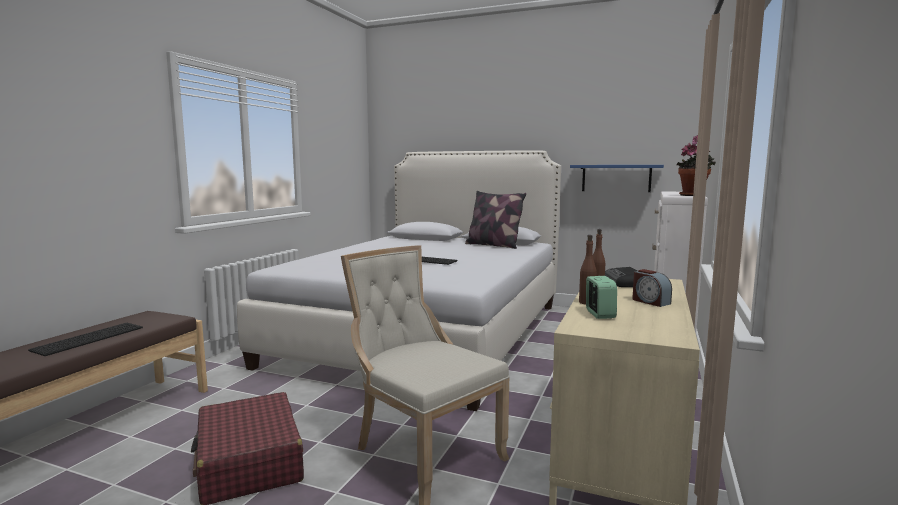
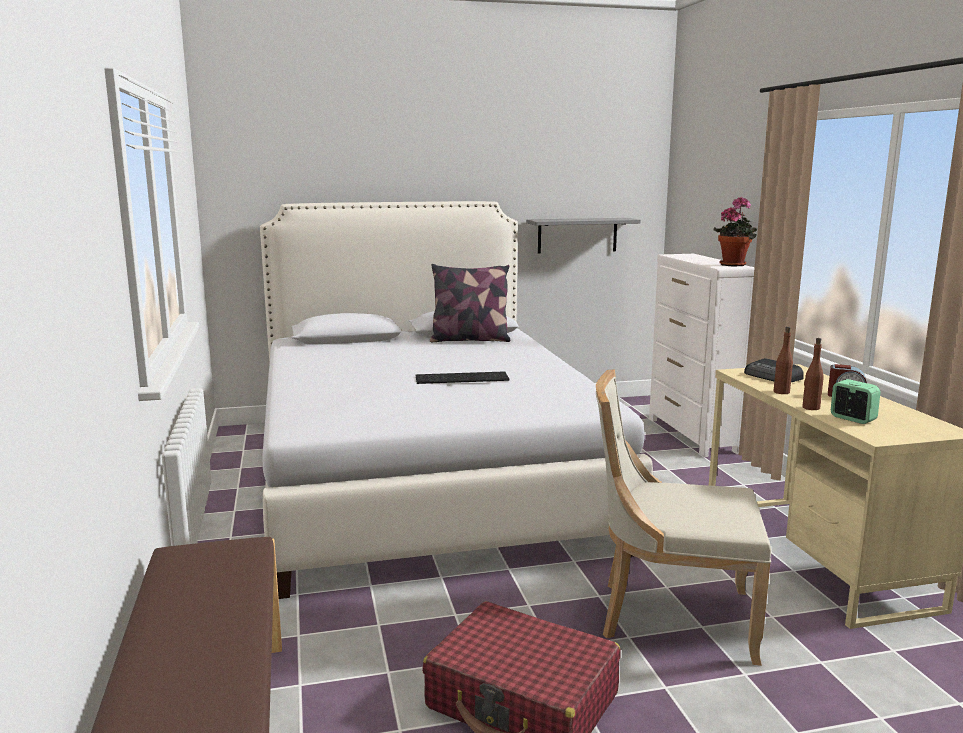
camera: 35 degrees left, 5 degrees up
(89, 338) = (207, 615): keyboard -> none
(616, 178) = (577, 235): blue shelf -> grey shelf

